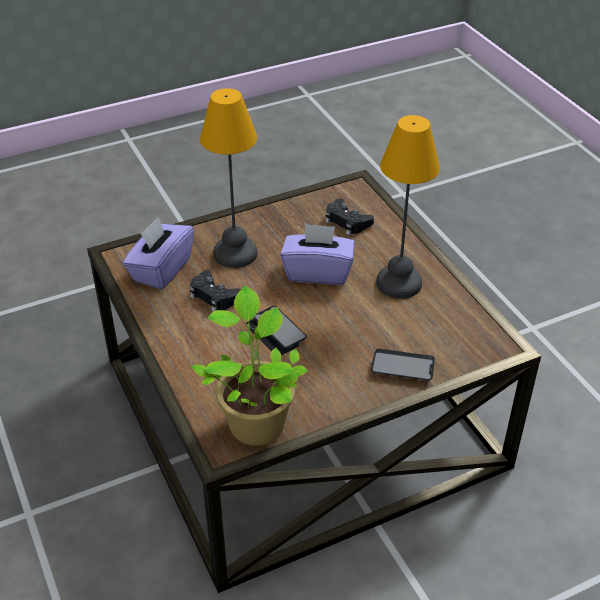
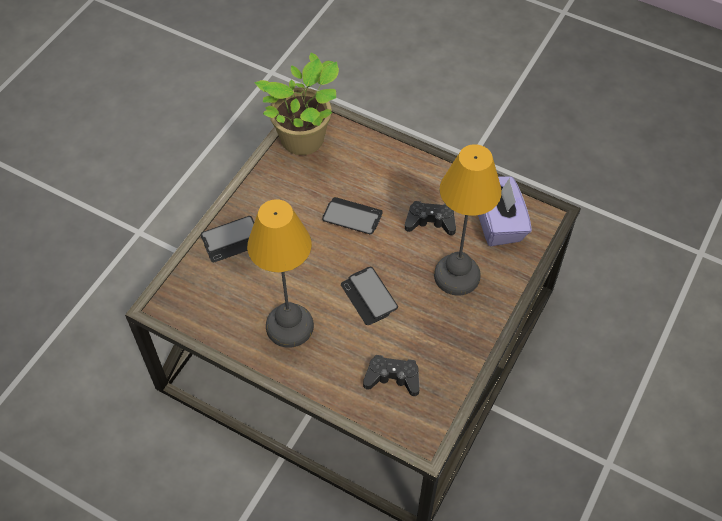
camera: 145 degrees right, 15 degrees up
(318, 272) = (369, 297): purple tissue box -> phone

